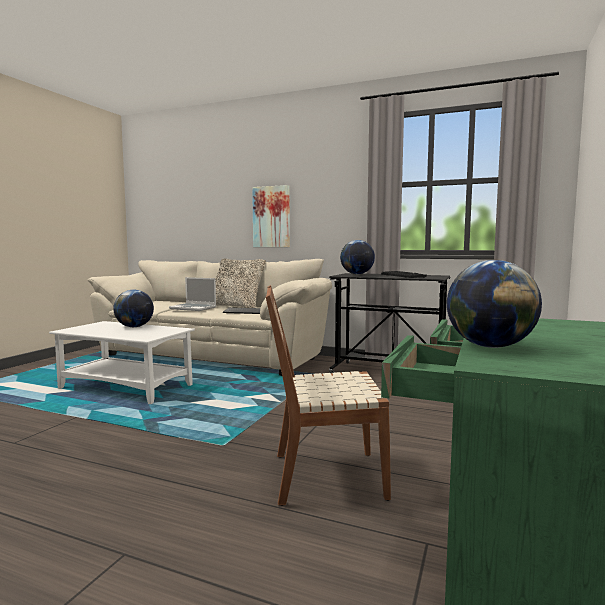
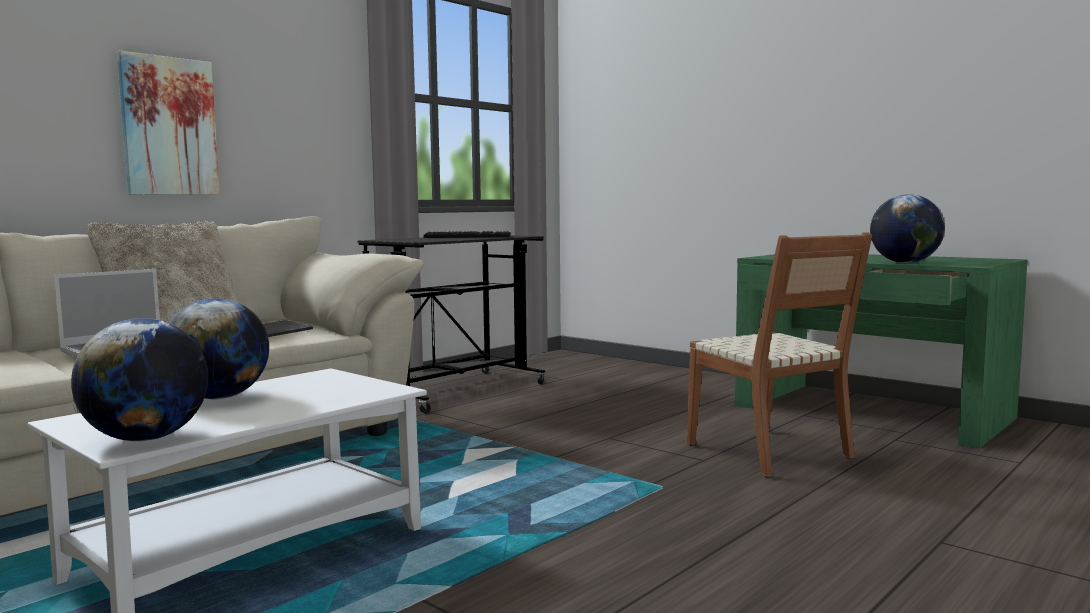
camera: 70 degrees left, 0 degrees up
(322, 477) = (772, 454): chair -> chair turned 45 degrees counterclockwise
(357, 274) = (399, 239): globe -> globe (147, 438)

